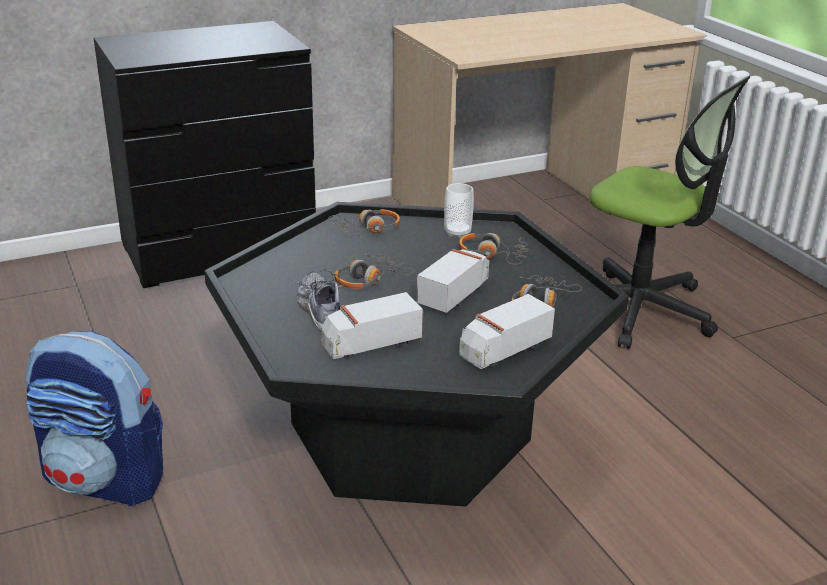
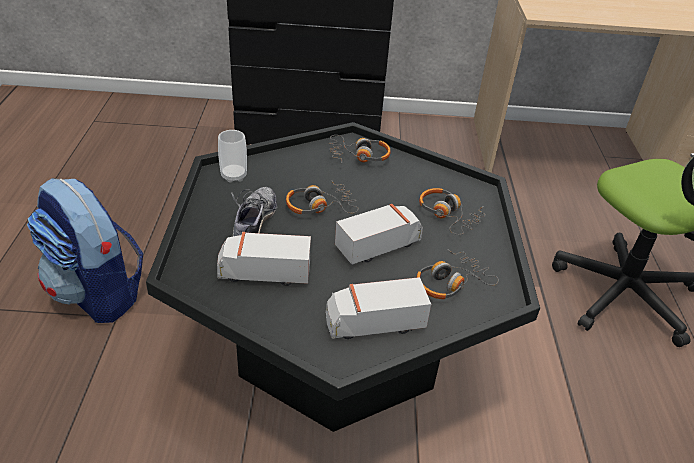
camera: 25 degrees right, 10 degrees up
(457, 232) = (435, 182): cup -> cup (234, 176)

